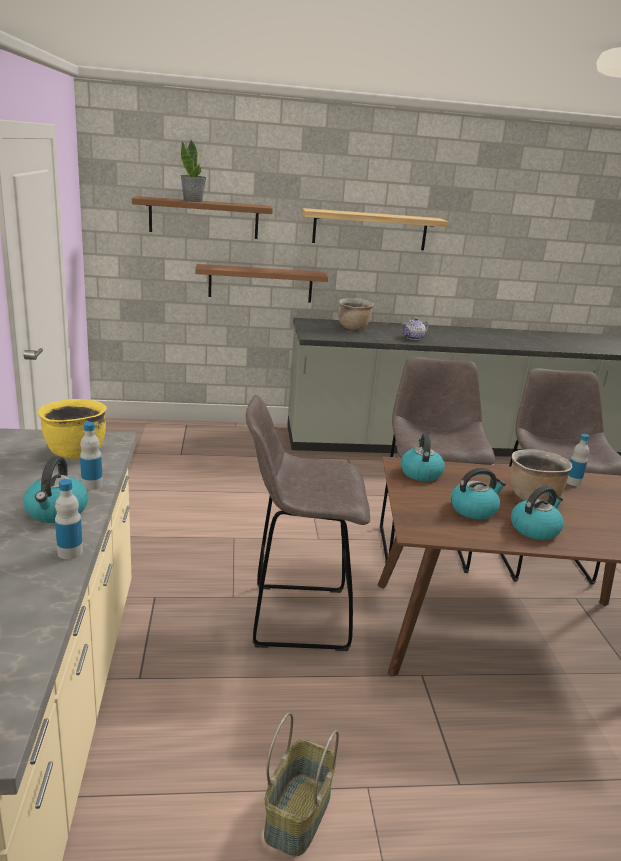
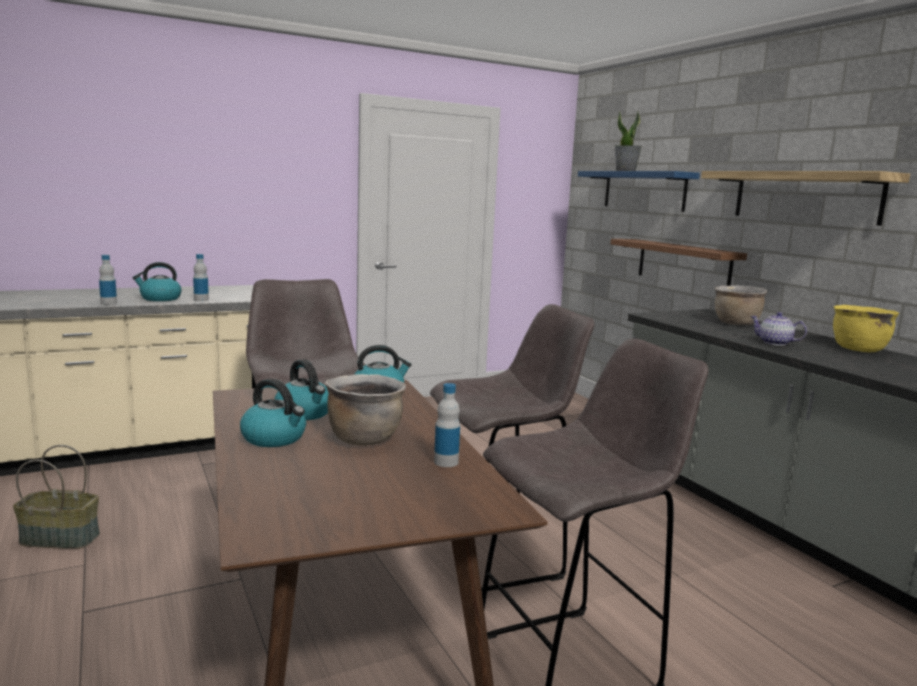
camera: 70 degrees right, 10 degrees down
(75, 452) = (249, 295): yellow cooking pot -> yellow cooking pot (858, 349)
(204, 218) = (644, 190): brown shelf -> blue shelf

